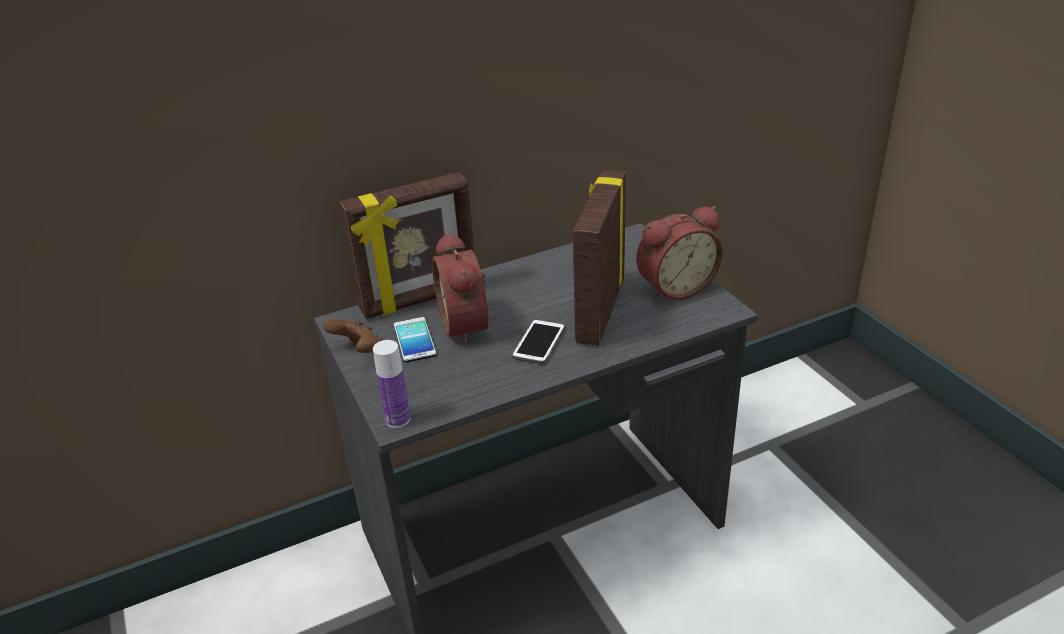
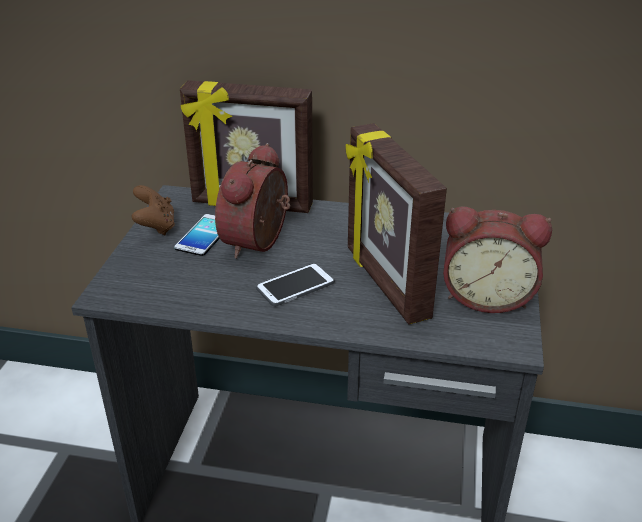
camera: 35 degrees right, 0 degrees up
(398, 419) = (109, 292): bottle -> none
(599, 310) = (384, 283): picture frame -> picture frame turned 75 degrees counterclockwise

